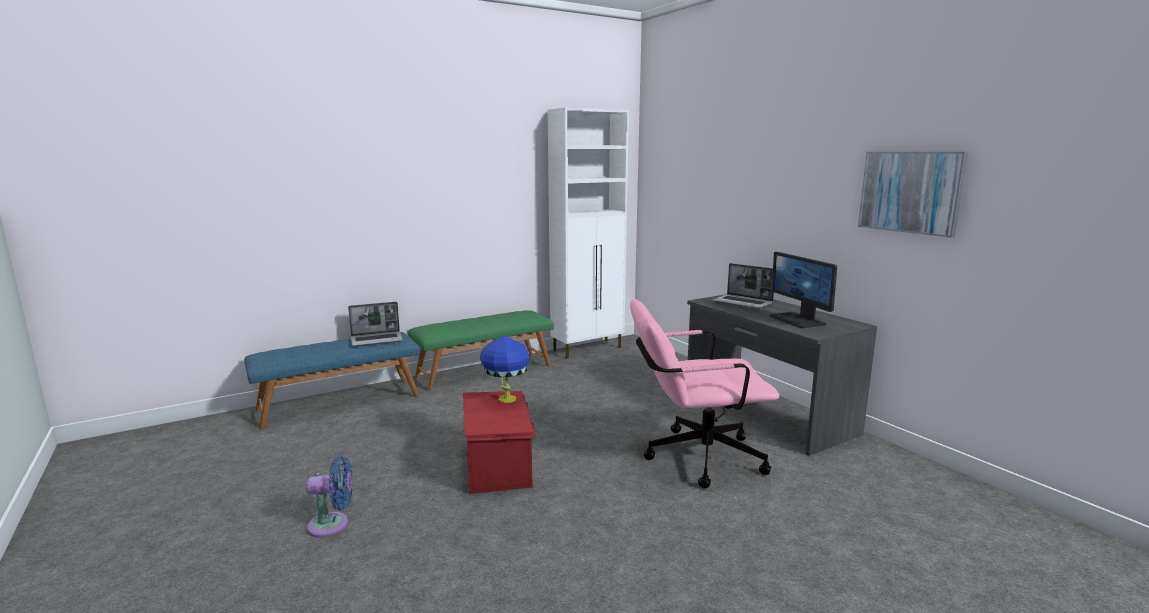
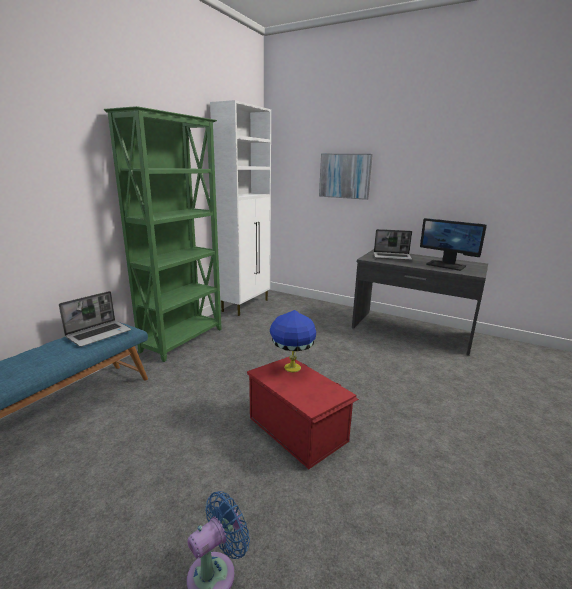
camera: 30 degrees left, 5 degrees up
(484, 371) = (184, 340): green bench -> green bookcase
(694, 457) = (416, 376): pink office chair -> none
(910, 192) = (515, 173): picture -> picture (345, 176)

